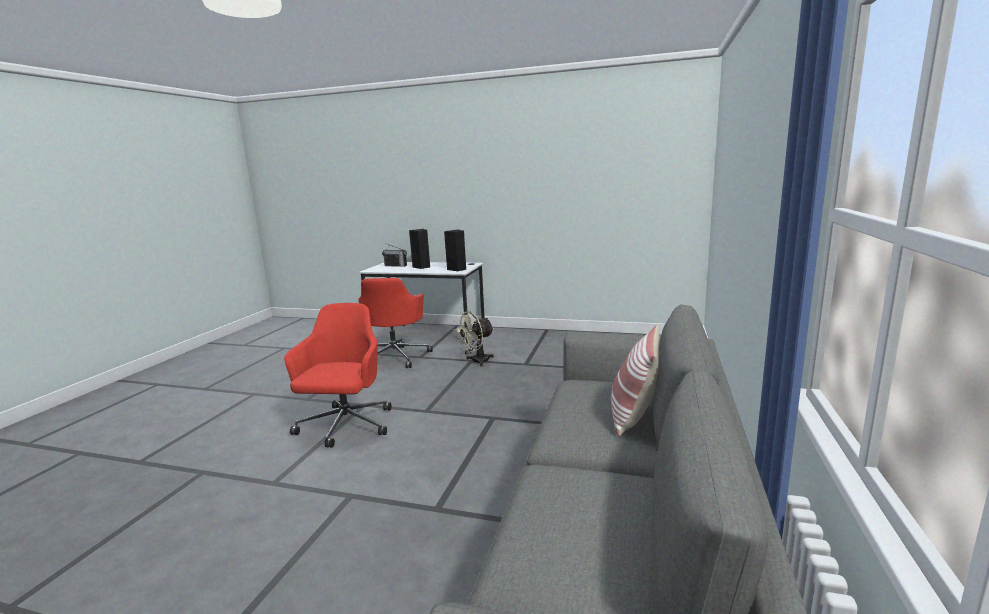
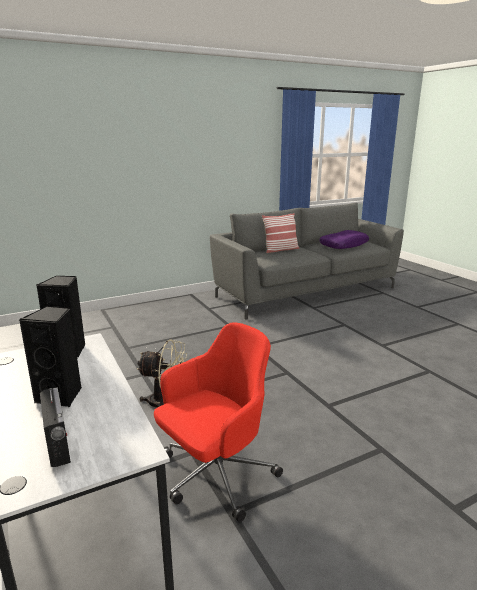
camera: 135 degrees left, 5 degrees up
(345, 426) = (360, 390): red office chair -> none
(577, 518) = (343, 245): none -> purple pillow

